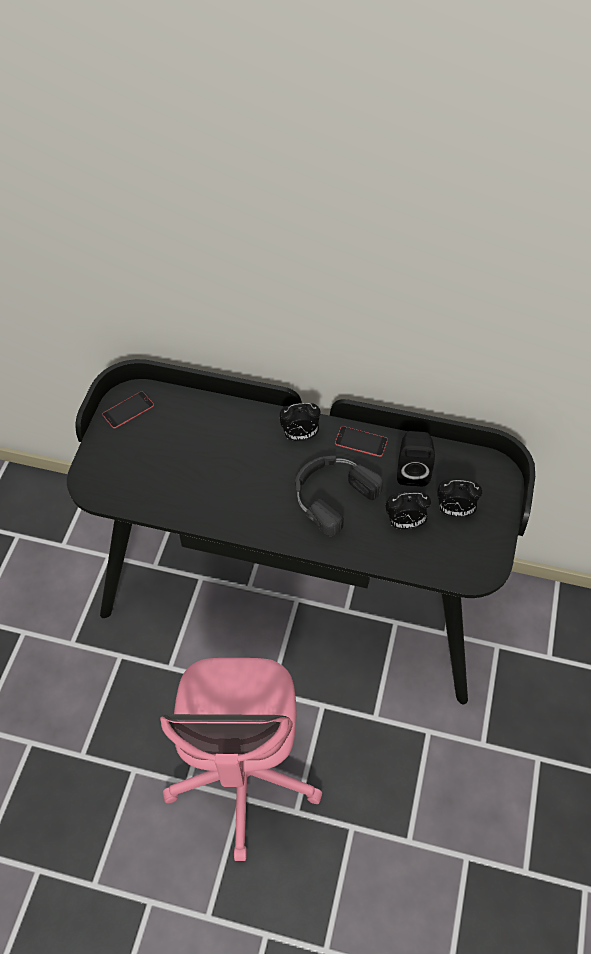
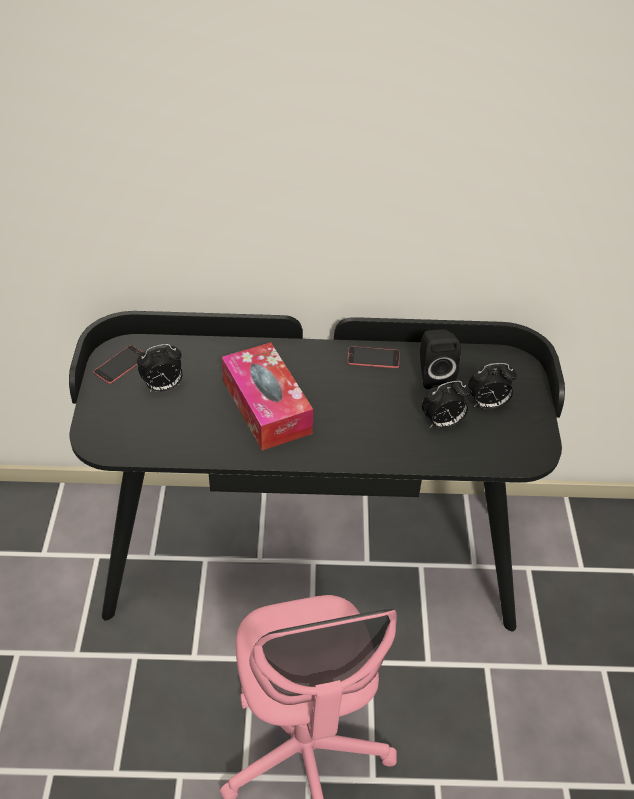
camera: 15 degrees left, 10 degrees down
(247, 477) = (266, 407): none -> tissue box
(299, 436) = (309, 362): alarm clock -> alarm clock (163, 387)
(331, 494) = (359, 409): black headphones -> none

